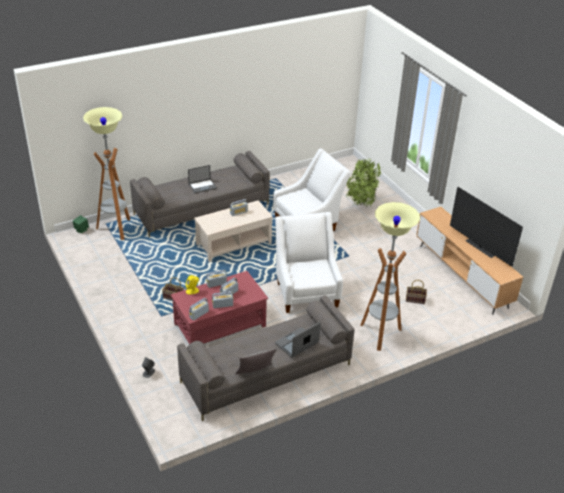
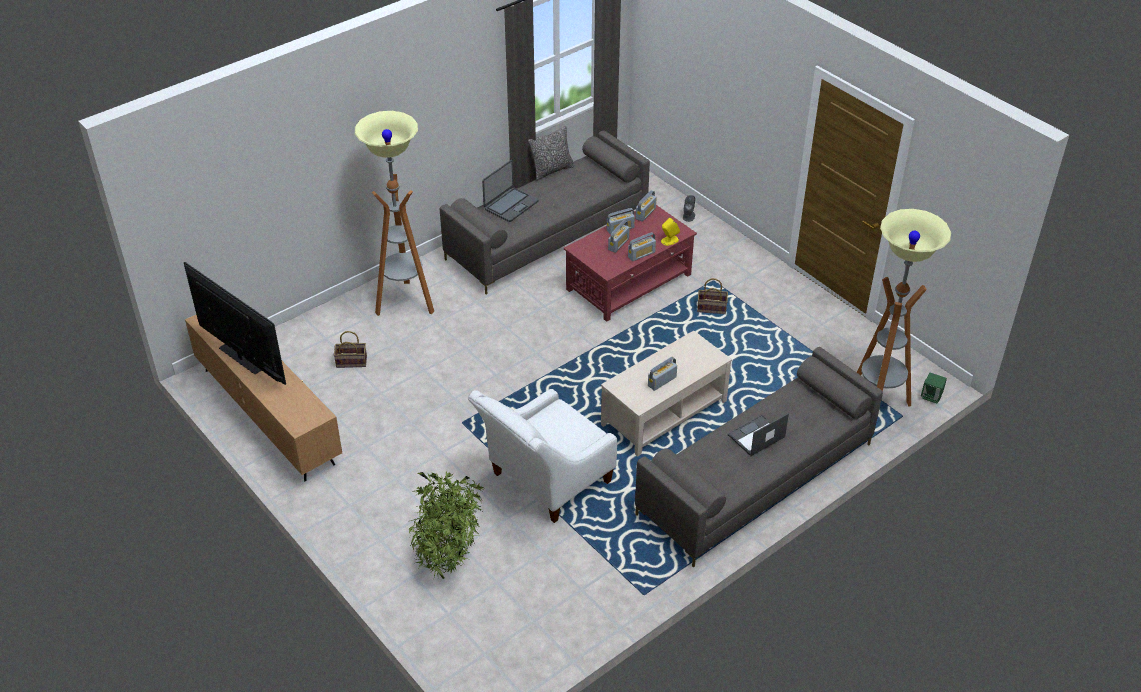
camera: 170 degrees right, 5 degrees up
(306, 291) = (521, 348): white armchair -> none

